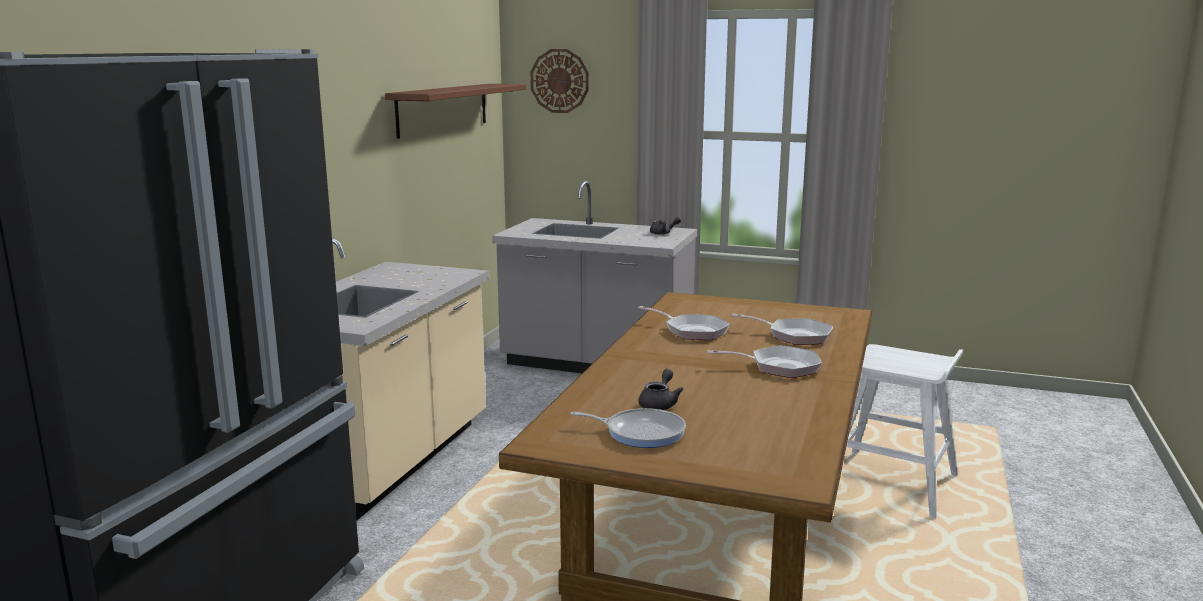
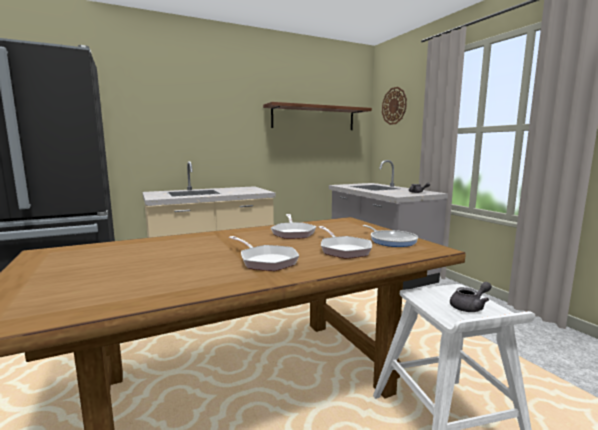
camera: 45 degrees right, 5 degrees down
(641, 432) = (78, 263): frying pan -> frying pan (391, 240)
(659, 404) = (140, 255): grey teapot -> grey teapot (470, 307)

